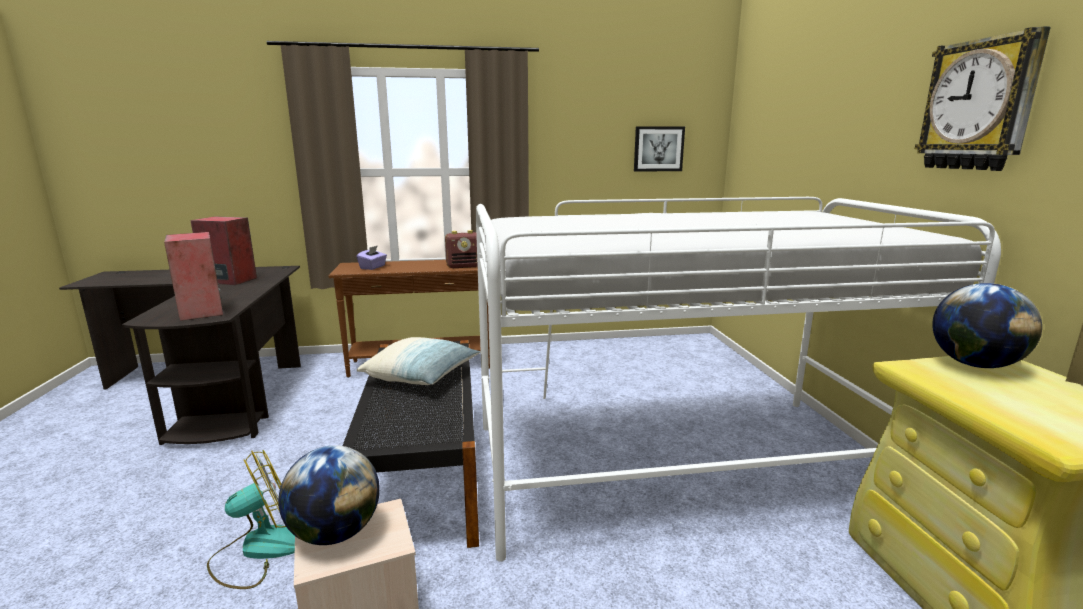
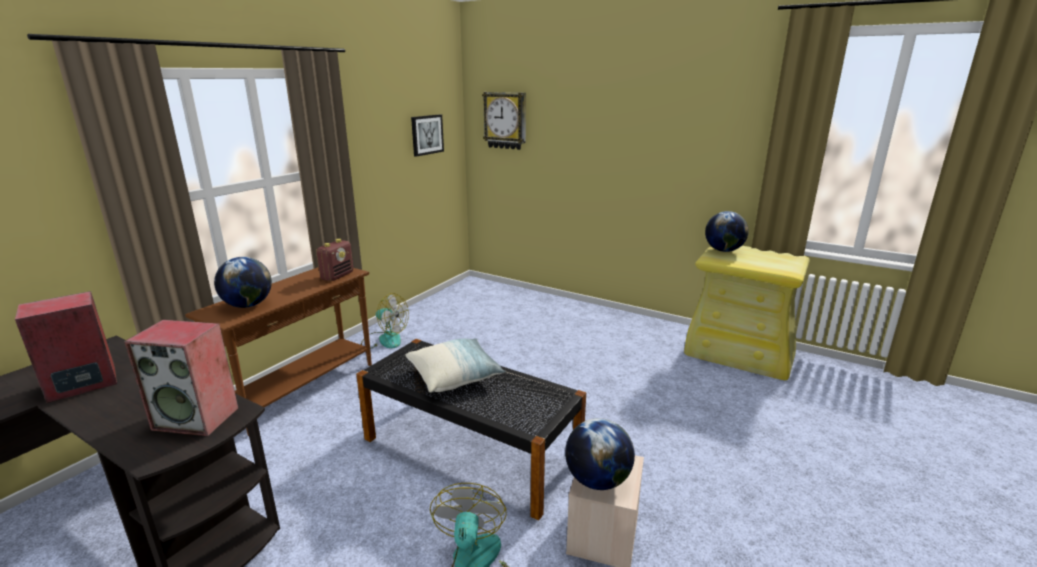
camera: 50 degrees left, 5 degrees up
(373, 267) = (248, 305): purple tissue box -> globe
(533, 355) = (384, 340): none -> fan
(674, 462) = (584, 362): white bed -> none
(979, 105) = (683, 118): wall clock -> wall clock (505, 120)

